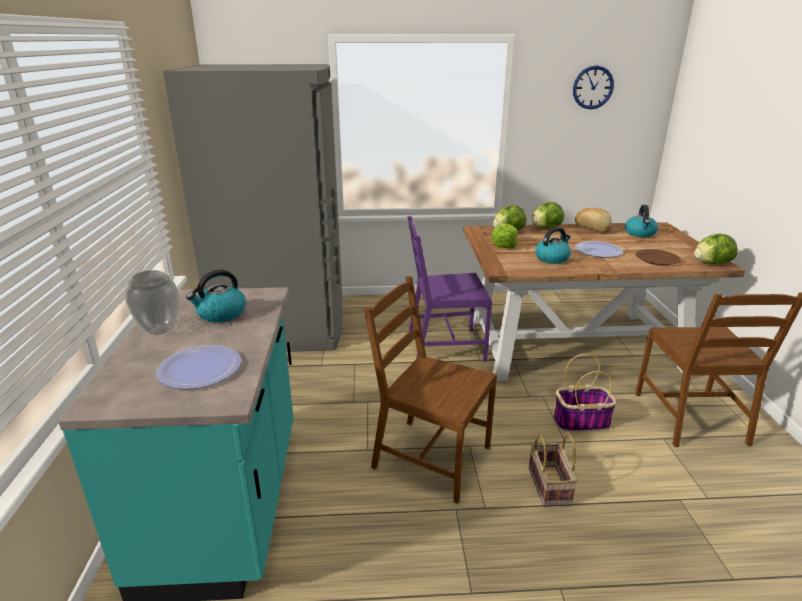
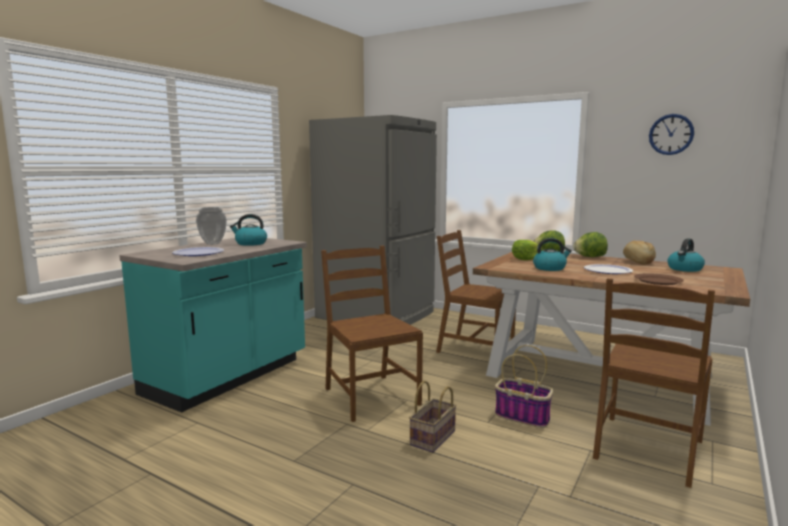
camera: 35 degrees right, 15 degrees down
(445, 347) = (474, 349): purple chair -> brown chair
(711, 264) = (716, 290): lettuce -> none

